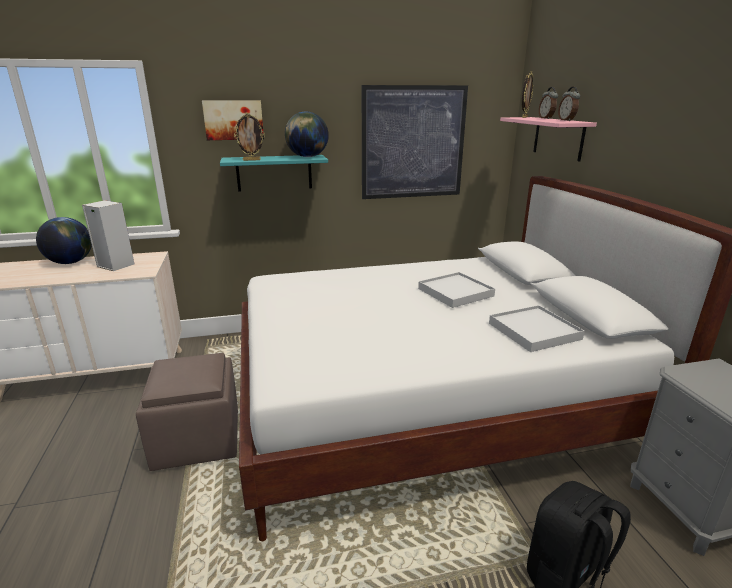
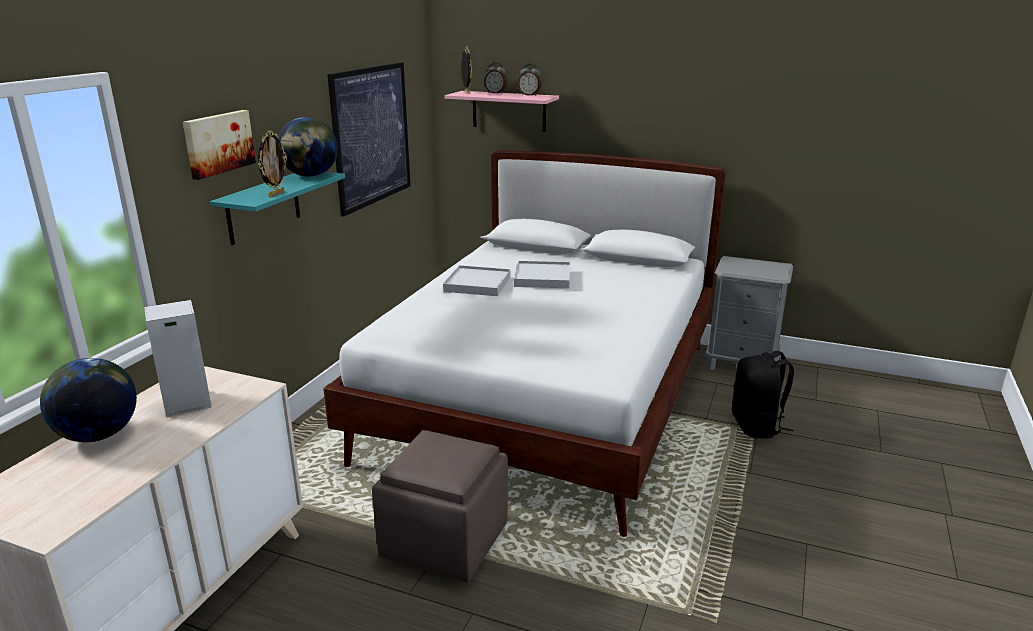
camera: 55 degrees left, 0 degrees up
(534, 331) = (639, 280): white tray -> white tray (477, 284)

